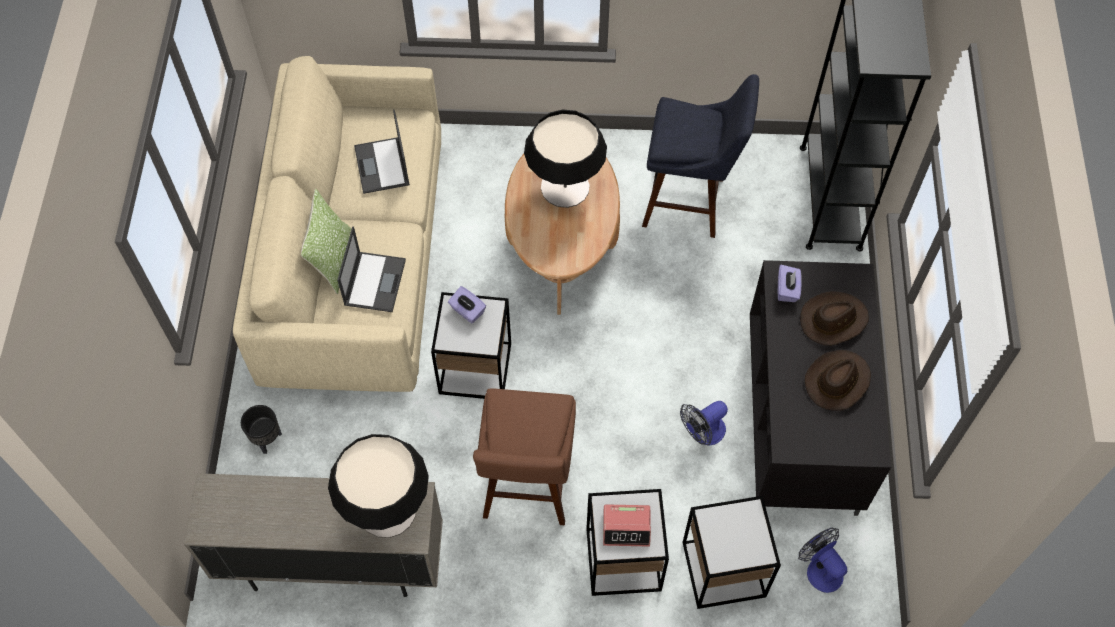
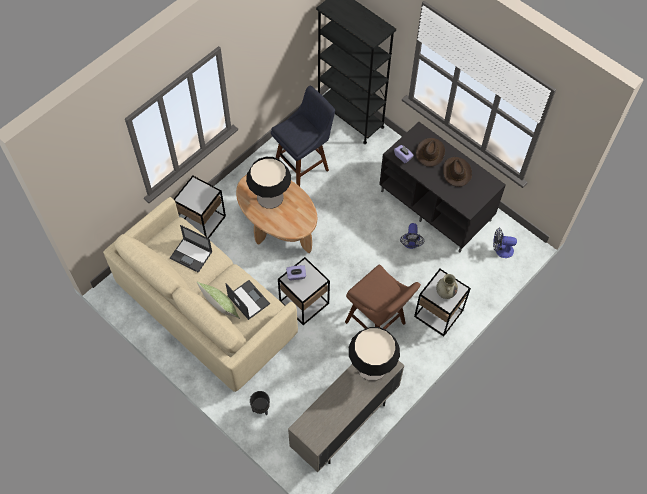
camera: 50 degrees left, 0 degrees up
(626, 528) = (445, 292): alarm clock -> beige vase
(723, 569) = (473, 282): side table -> side table (202, 221)

